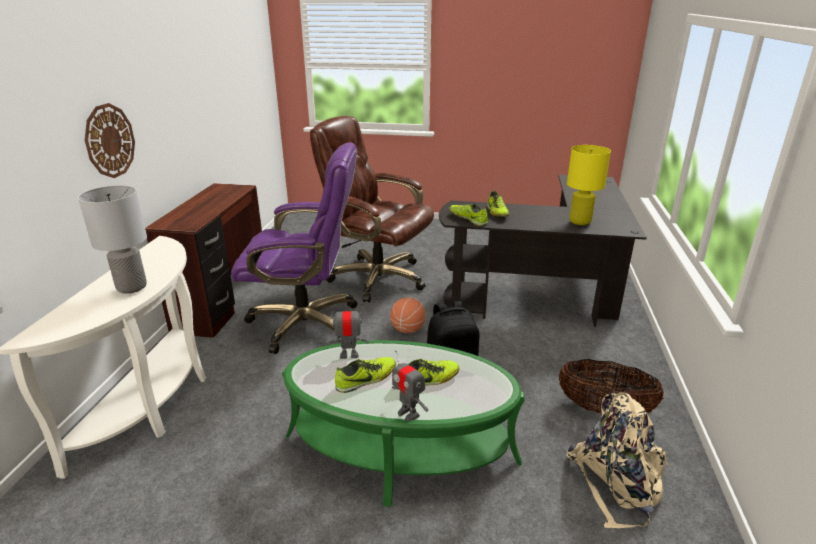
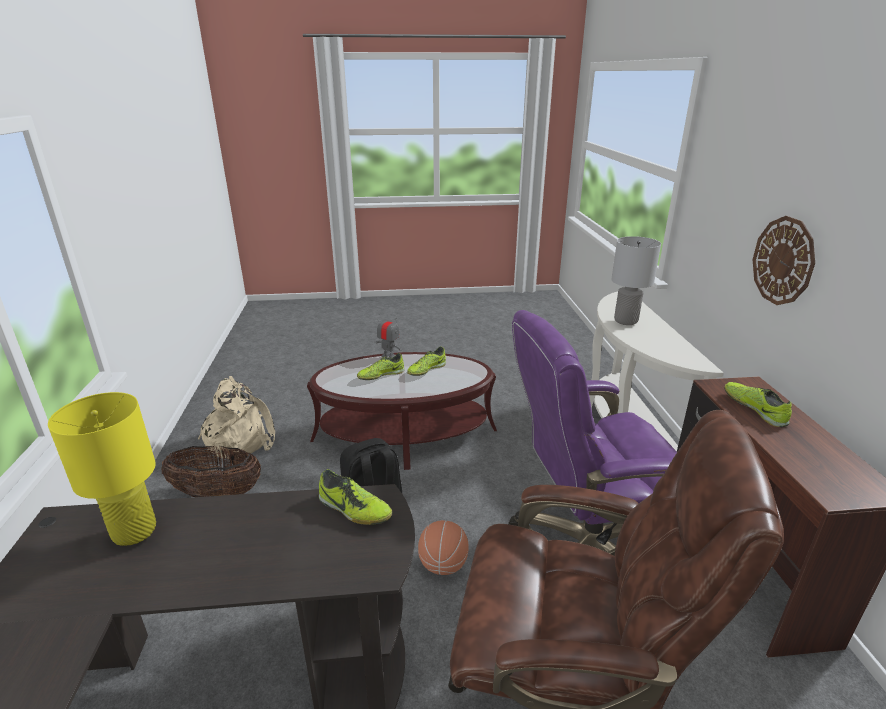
camera: 165 degrees right, 0 degrees up
(349, 355) = (450, 383): toy robot -> none
(400, 448) = (404, 434): green coffee table -> brown coffee table
(497, 213) = (295, 545): shoe -> shoe (754, 409)

